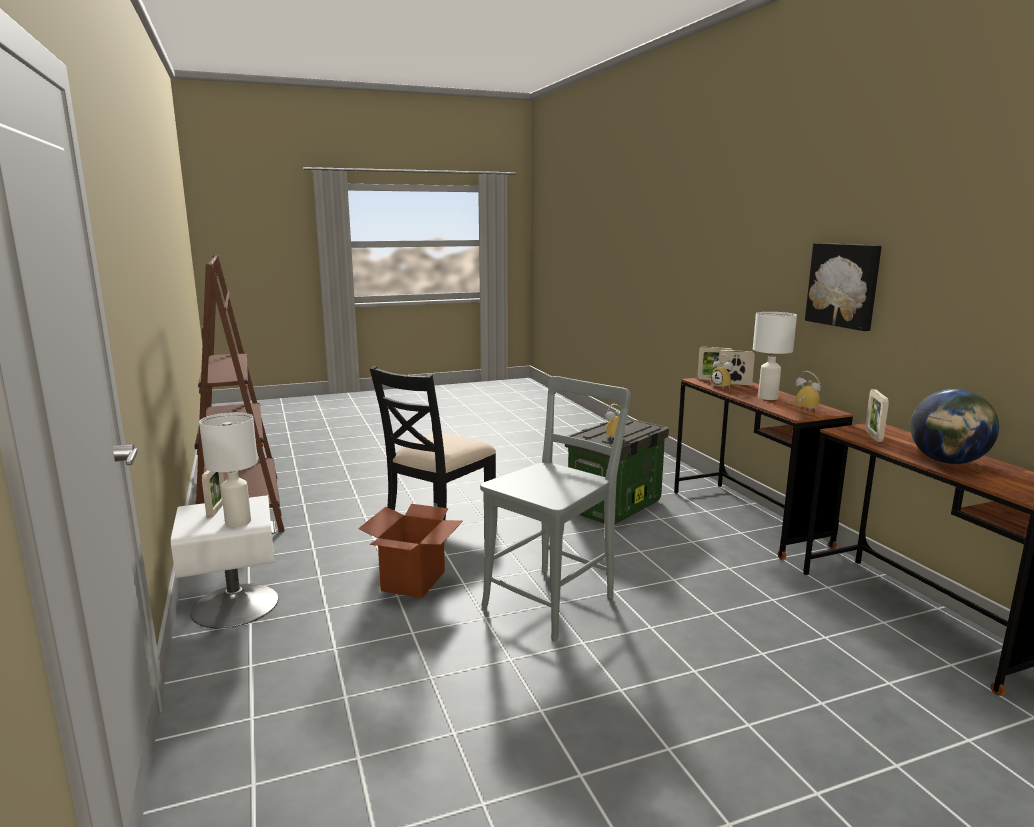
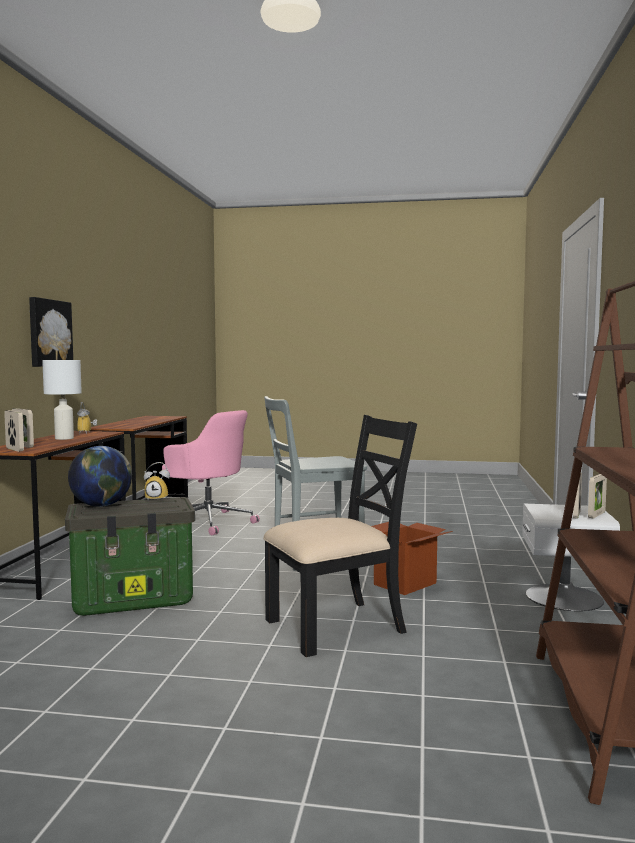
camera: 150 degrees left, 10 degrees down
(239, 522) = (550, 506): white table lamp -> none
(723, 387) = (47, 445): alarm clock -> none
(826, 643) = (208, 522): none -> pink office chair
(873, 436) = (126, 425): picture frame -> picture frame (596, 515)
(947, 462) = (148, 421): globe -> globe (101, 505)

